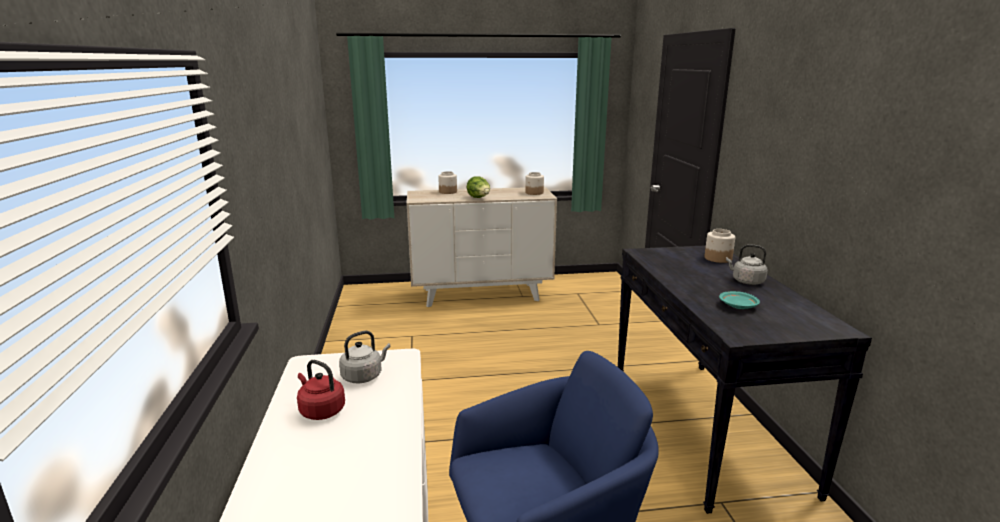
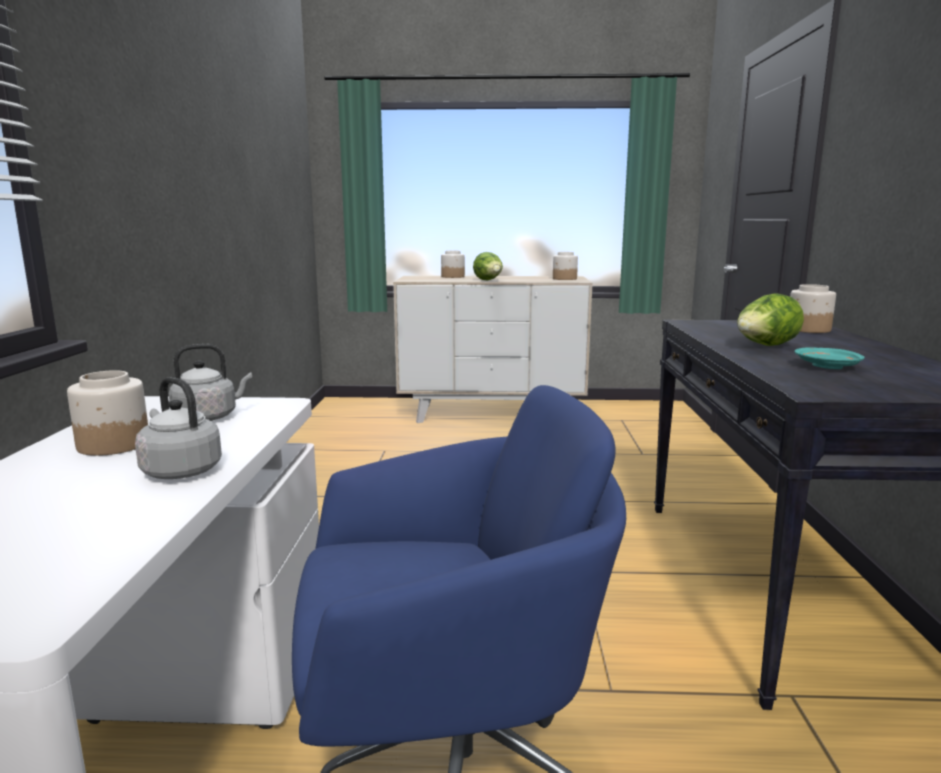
camera: 10 degrees right, 5 degrees down
(320, 410) = (112, 444): red kettle -> jar
(697, 283) = (765, 346): none -> lettuce
(746, 281) = (848, 348): grey kettle -> grey kettle (179, 470)

